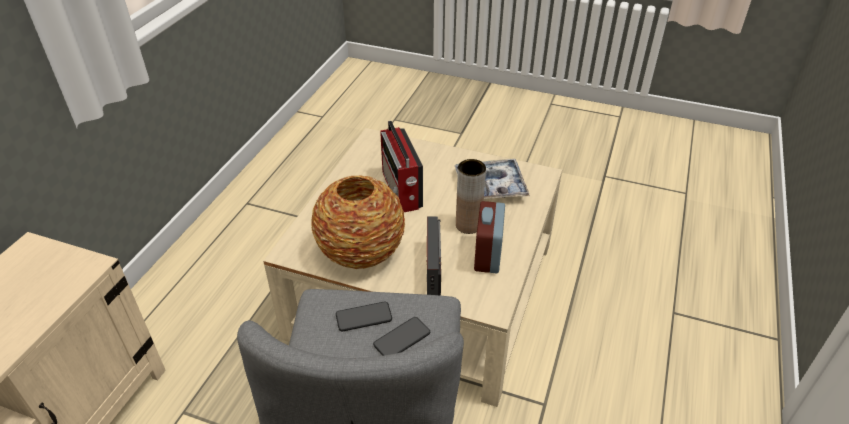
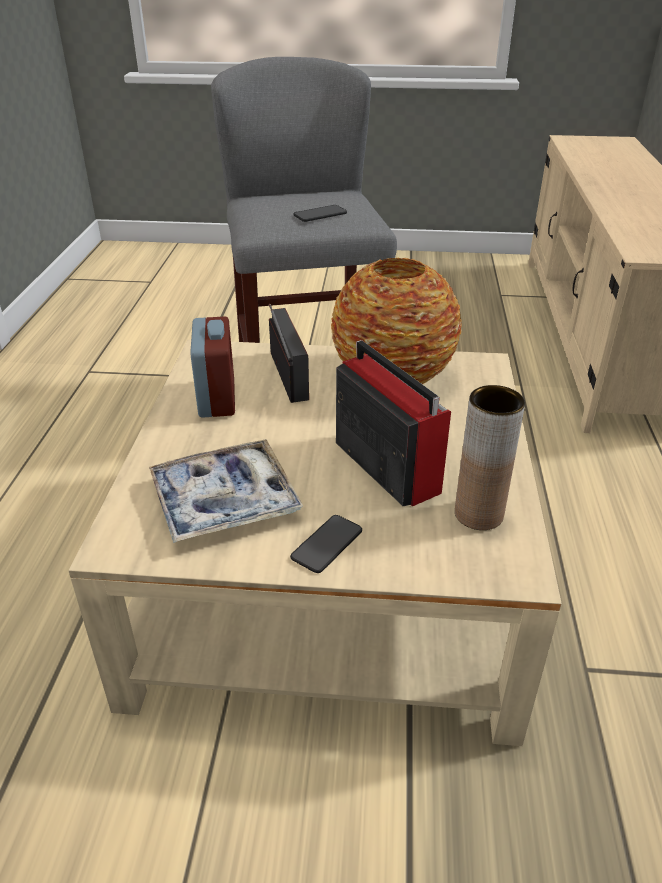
camera: 165 degrees right, 5 degrees down
(402, 339) = (279, 209): phone -> phone (327, 544)
(468, 225) = (253, 430): brown vase -> brown vase (478, 514)

